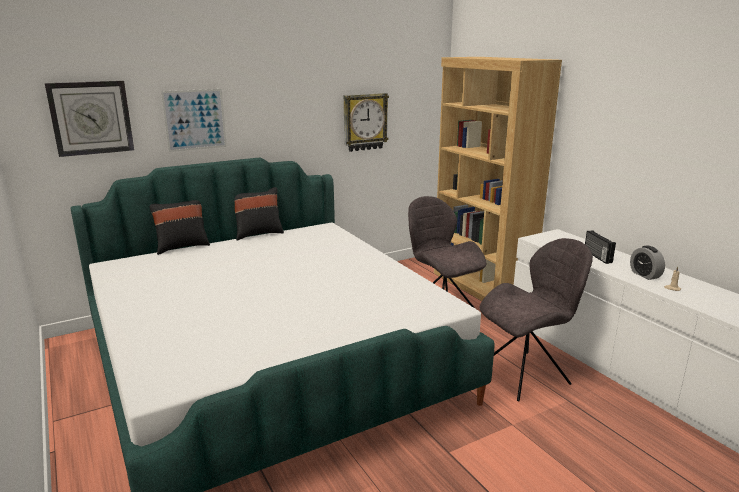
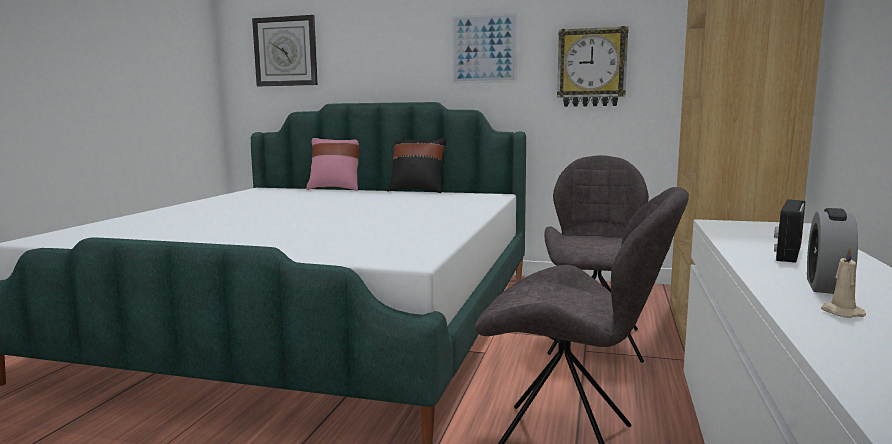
camera: 45 degrees right, 10 degrees down
(182, 247) = (336, 189): black pillow -> pink pillow
(195, 120) = (376, 57): picture -> picture (484, 49)

